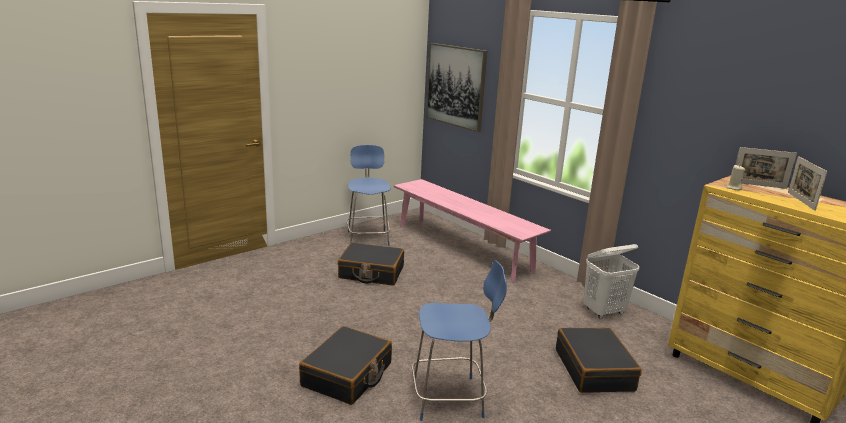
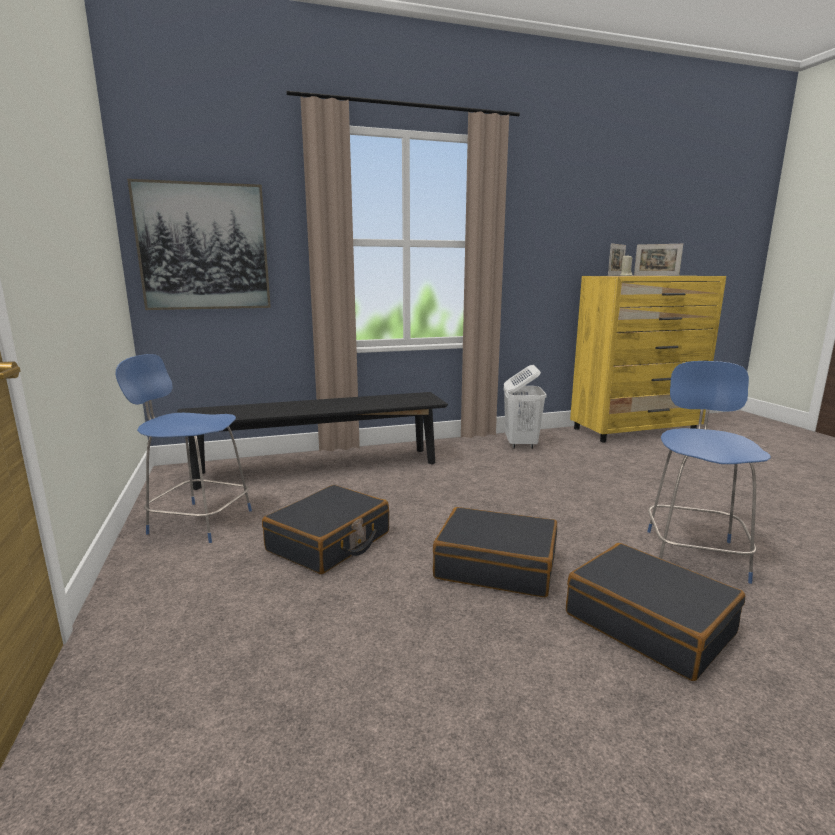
camera: 65 degrees left, 5 degrees down
(462, 247) = (319, 468): pink bench -> black bench
(594, 370) = (627, 472): black suitcase -> black suitcase (496, 566)

